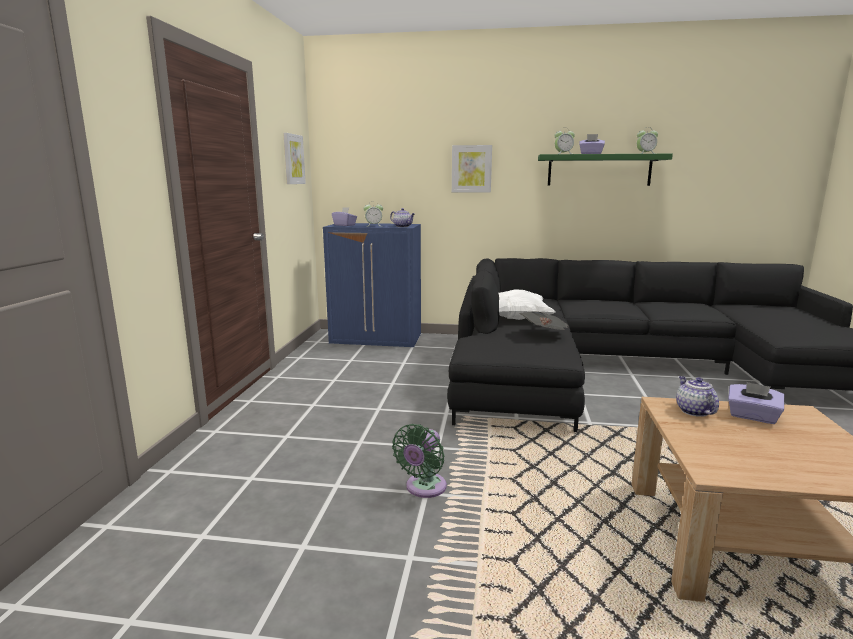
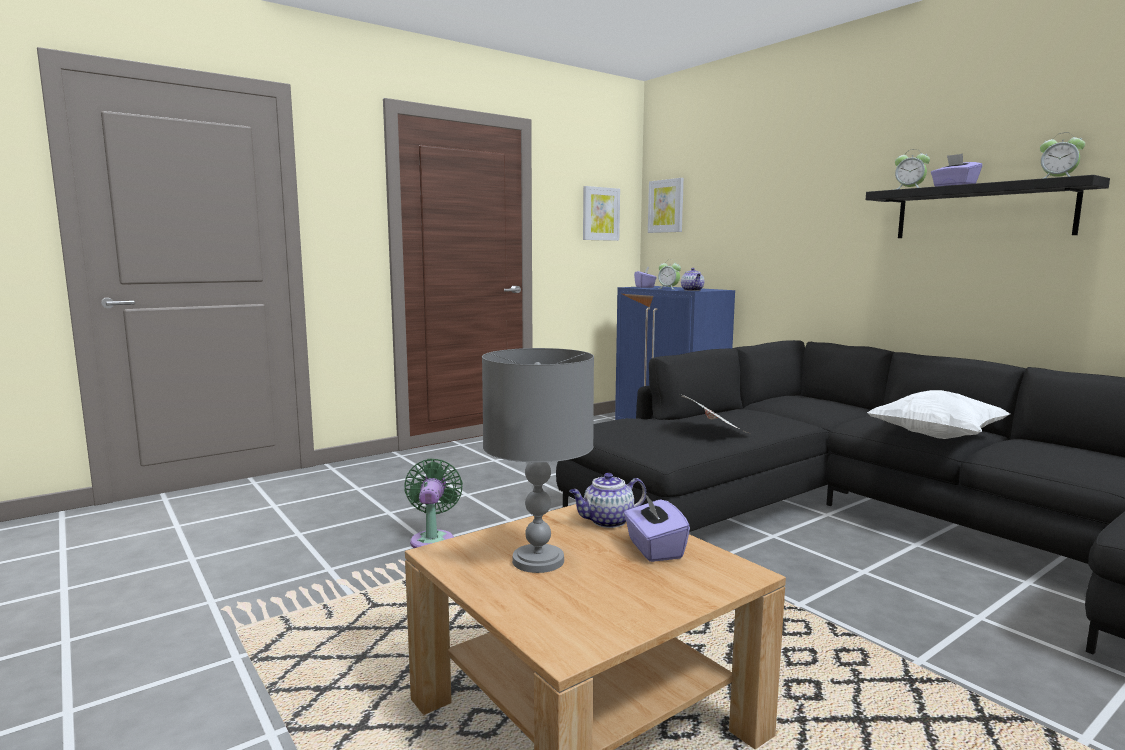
camera: 45 degrees right, 5 degrees down
(423, 488) = (433, 539): green fan -> green fan turned 105 degrees clockwise
(471, 169) = (798, 218): picture -> picture (666, 206)
(516, 318) = (739, 415): white pillow -> white pillow (935, 436)
(599, 170) = (982, 212): green shelf -> black shelf
(693, 411) = (607, 521): teapot -> teapot turned 150 degrees counterclockwise
(750, 449) = (539, 560): none -> grey table lamp

